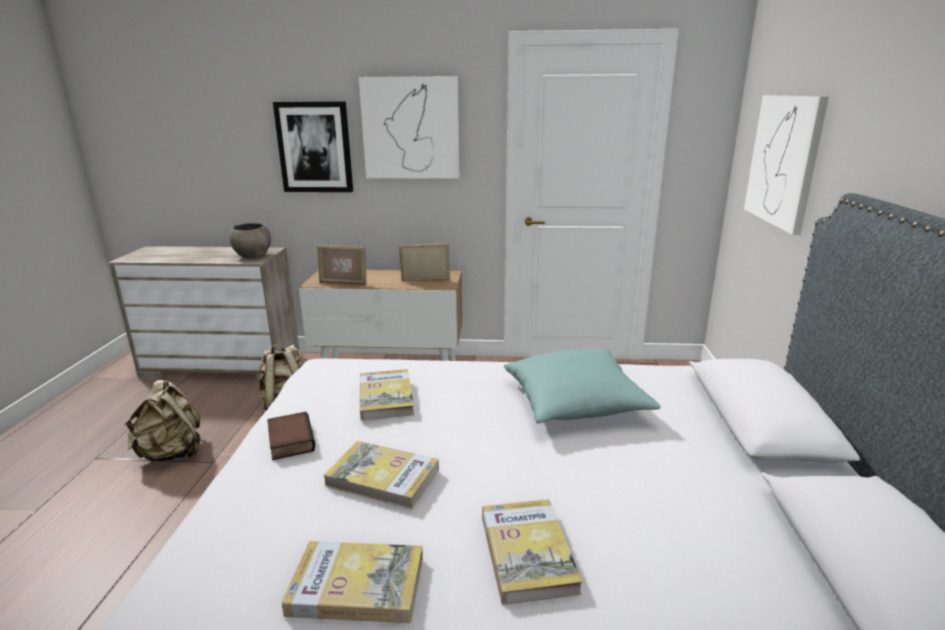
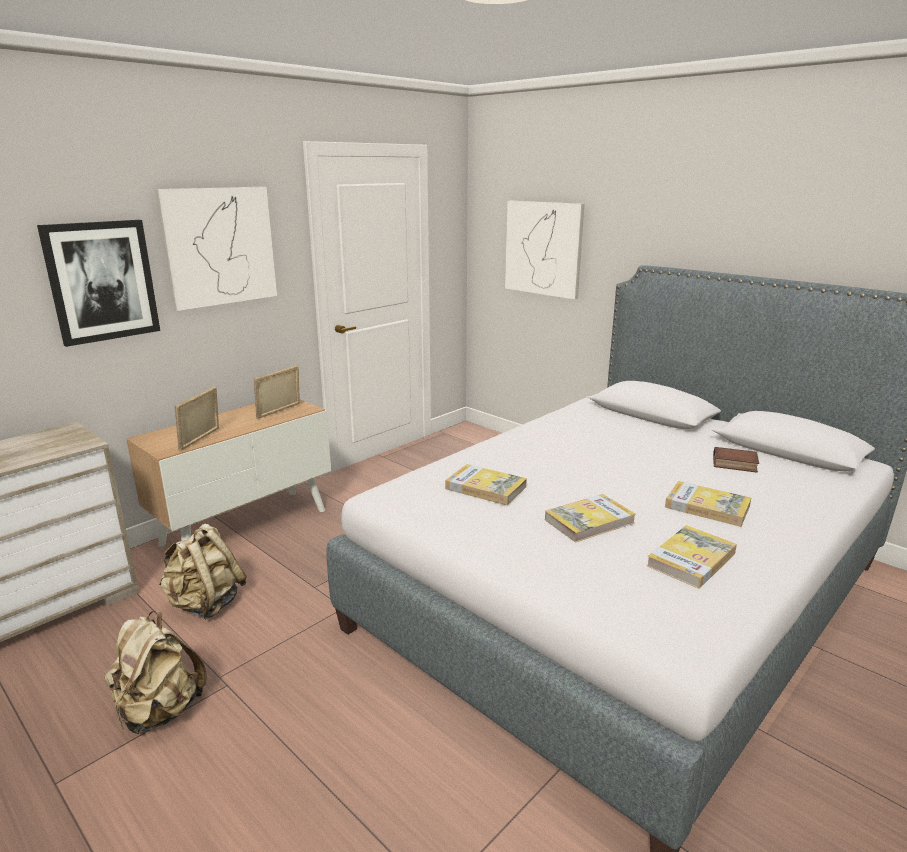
camera: 50 degrees left, 0 degrees up
(252, 256) = (65, 441): grey bowl -> none
(289, 440) = (494, 539): book -> book (734, 464)
(343, 283) = (201, 440): picture frame -> picture frame turned 150 degrees clockwise
(575, 403) = (576, 442): turquoise pillow -> none

